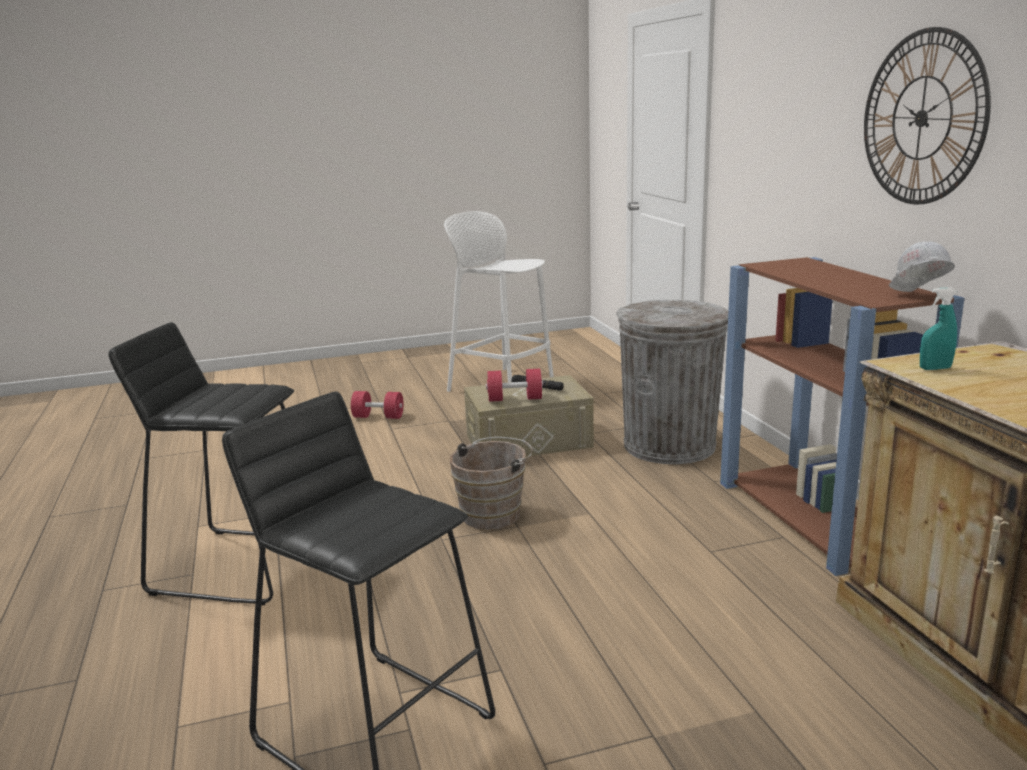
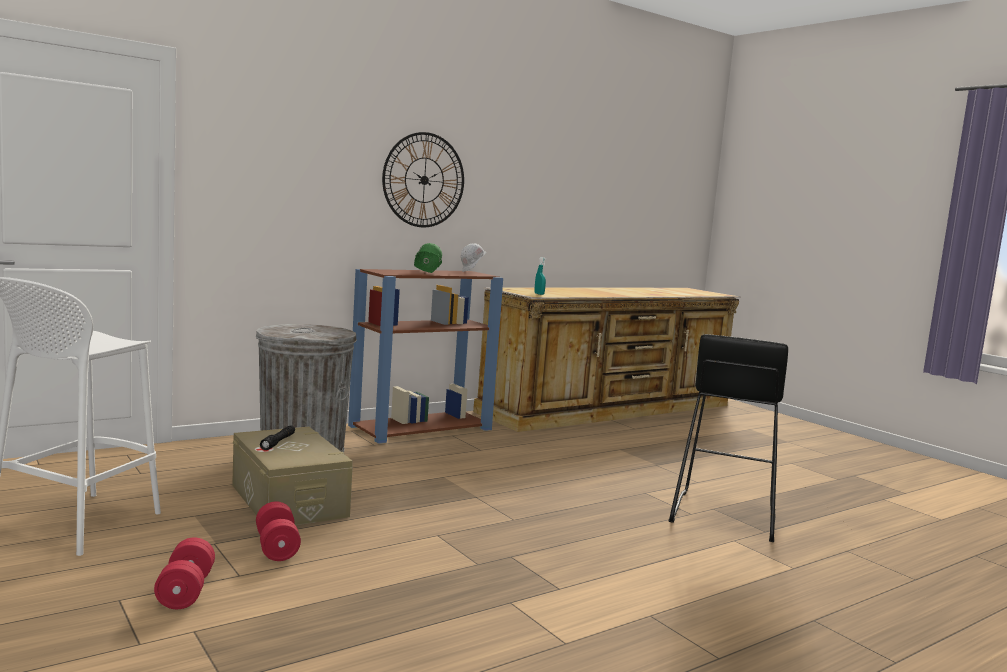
camera: 110 degrees left, 10 degrees down
(237, 565) = (617, 596): black stool -> none
(494, 513) = (459, 505): brown bucket -> none
(515, 399) = (315, 448): red dumbbell -> red dumbbell (277, 547)
(809, 277) = (426, 273): none -> green hard hat

